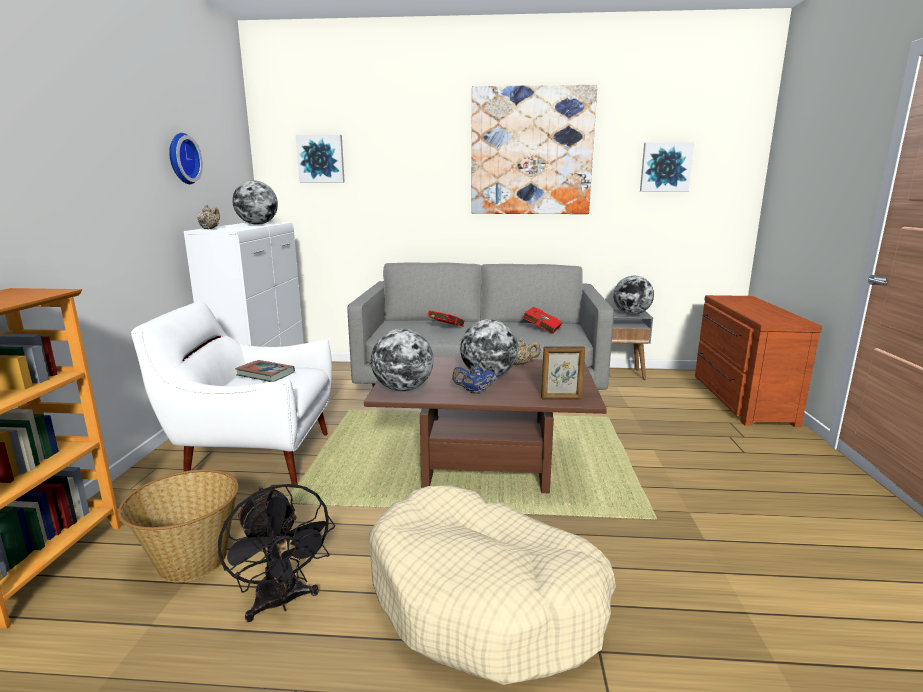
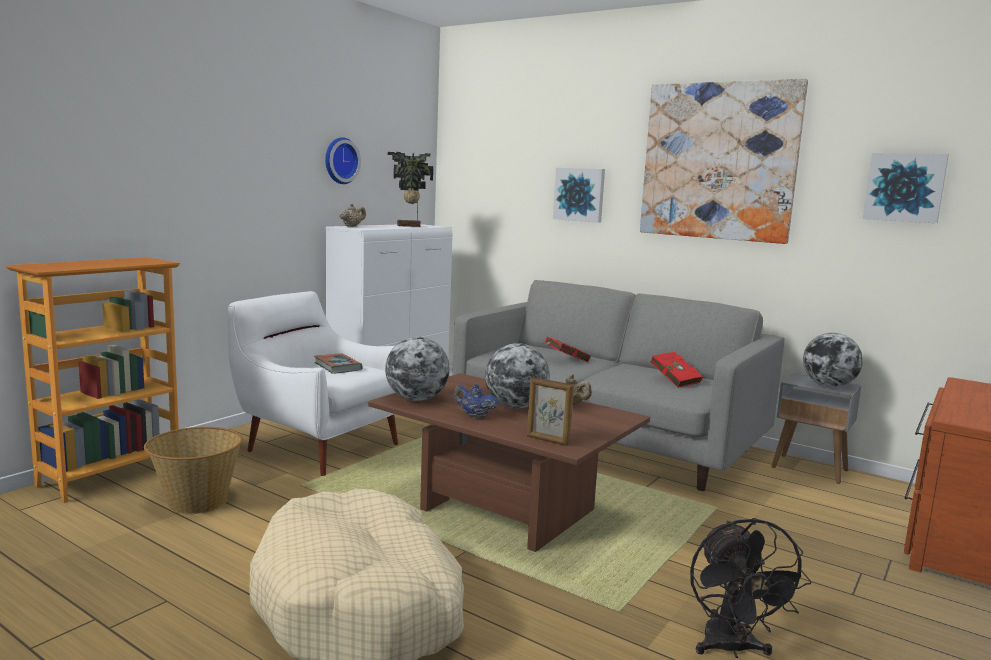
camera: 30 degrees right, 5 degrees down
(257, 224) = (409, 226): globe -> potted plant
(281, 602) = (219, 548): black fan -> black fan (731, 649)
(321, 159) = (495, 163): picture -> picture (579, 194)

